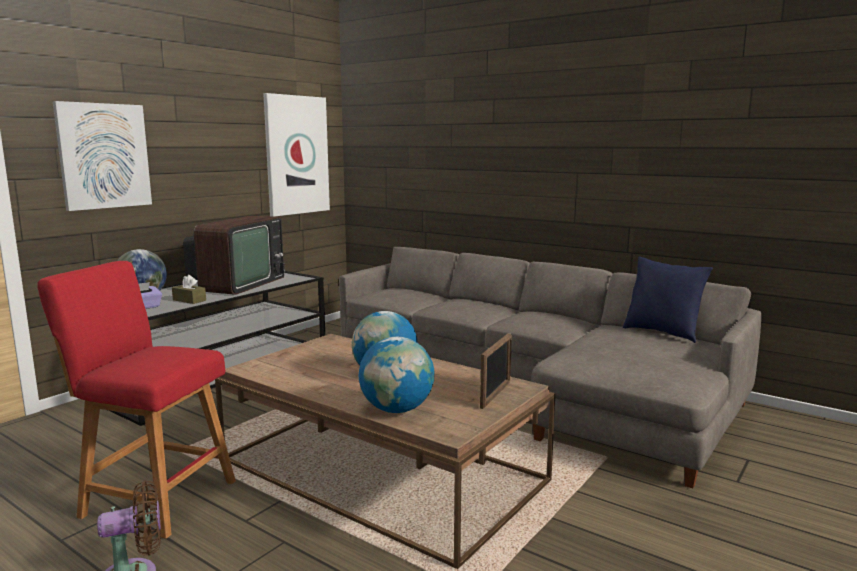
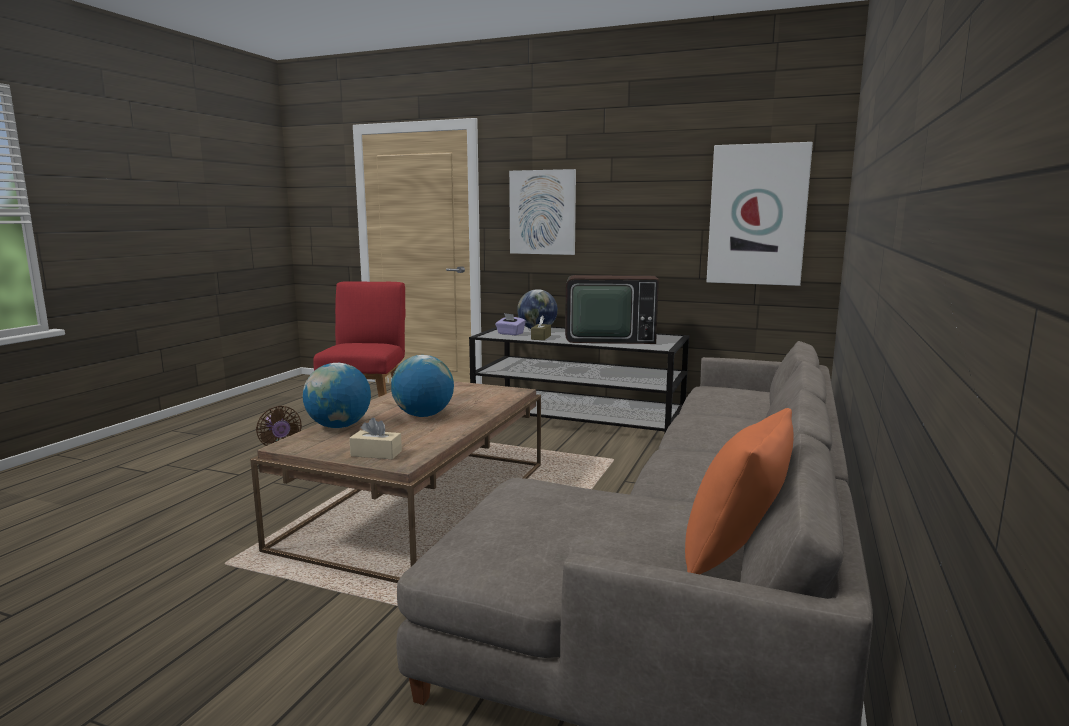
camera: 75 degrees right, 0 degrees up
(495, 395) = (376, 453): picture frame -> beige tissue box
(662, 333) = (735, 555): blue pillow -> orange pillow

